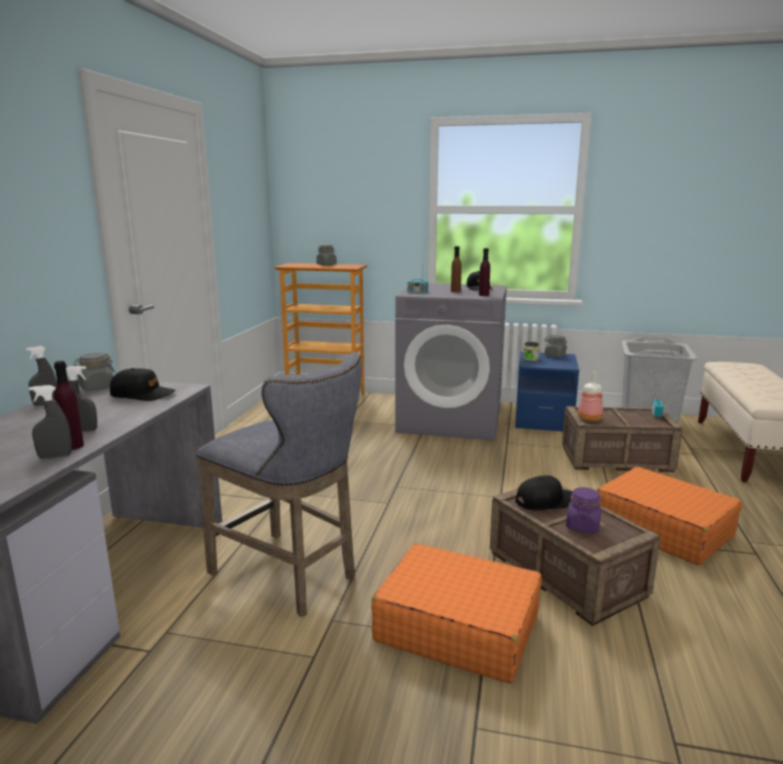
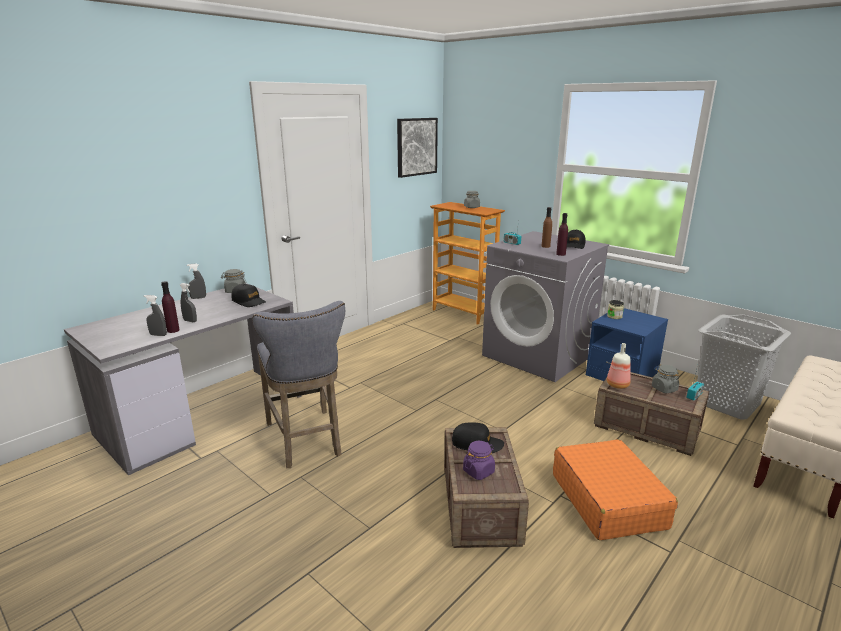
camera: 30 degrees right, 5 degrees up
(250, 193) = (416, 147): none -> picture
(456, 627) = (364, 511): orange suitcase -> none
(554, 356) = (643, 317): grey jar -> grey jar (664, 389)

